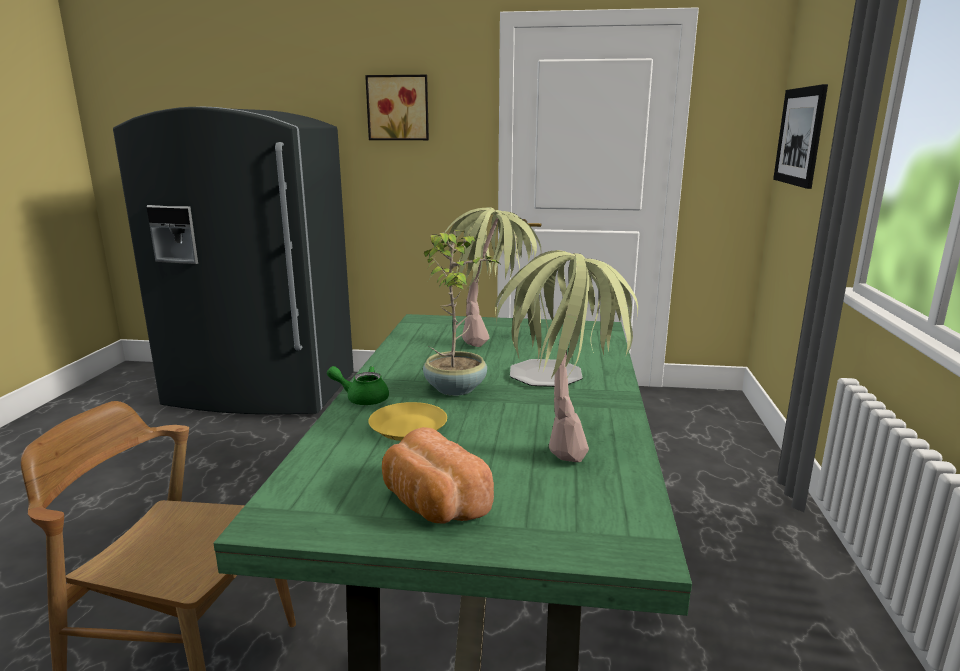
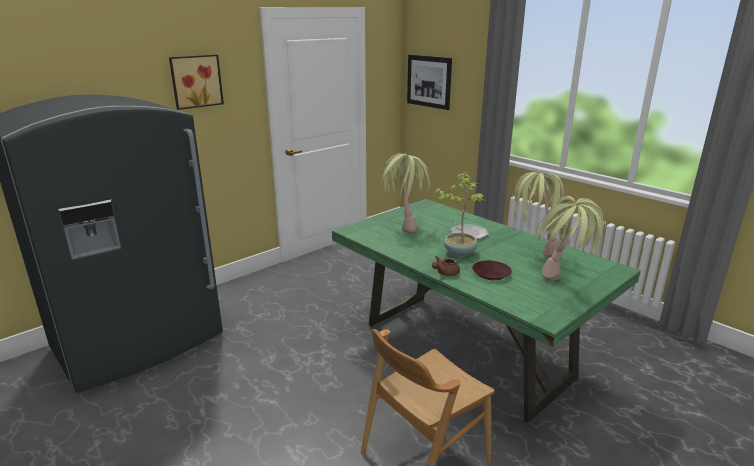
camera: 50 degrees left, 5 degrees up
(362, 398) = (445, 273): green teapot -> brown teapot
(409, 428) = (491, 273): yellow plate -> brown plate
(431, 504) = (562, 288): bread -> potted plant

